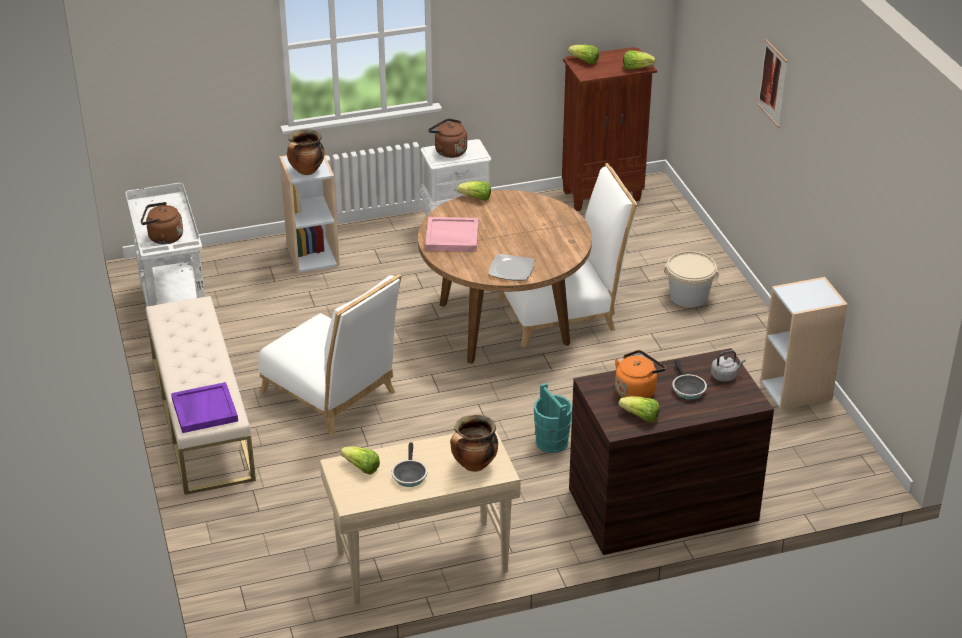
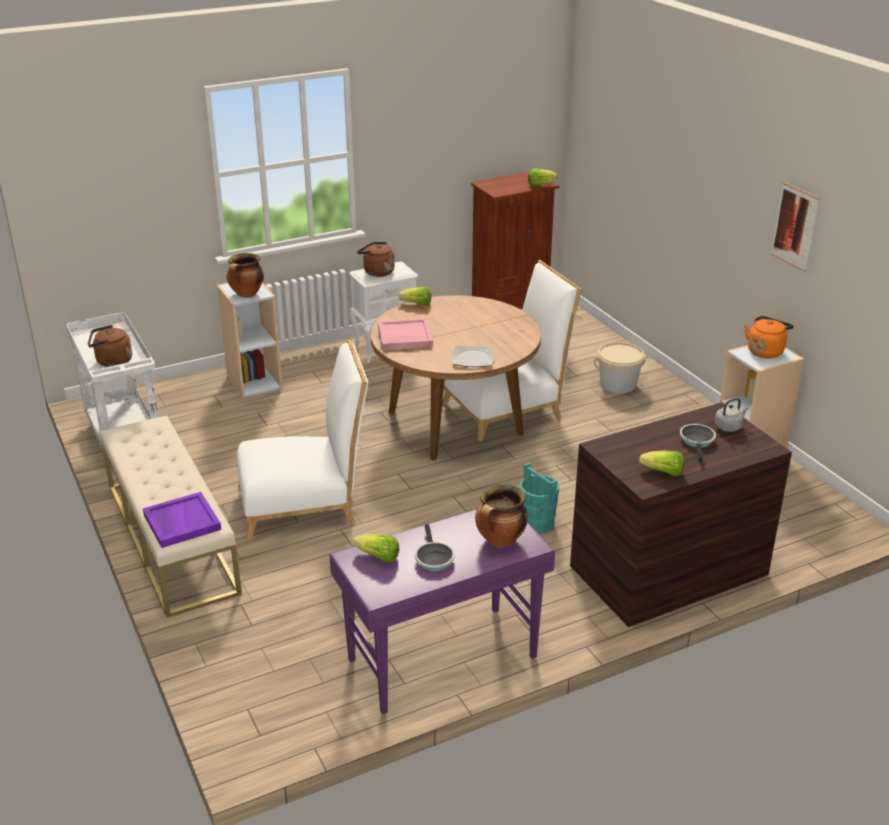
camera: 10 degrees left, 5 degrees down
(333, 396) = (305, 503): white chair -> white chair turned 45 degrees counterclockwise
(421, 564) = (442, 660): beige console table -> purple console table
(584, 61) = (491, 183): lettuce -> none
(636, 391) = (648, 449): orange kettle -> orange kettle (765, 351)
(687, 388) = (697, 442): frying pan -> frying pan turned 150 degrees counterclockwise
(773, 83) = (692, 168): picture -> picture (794, 226)

